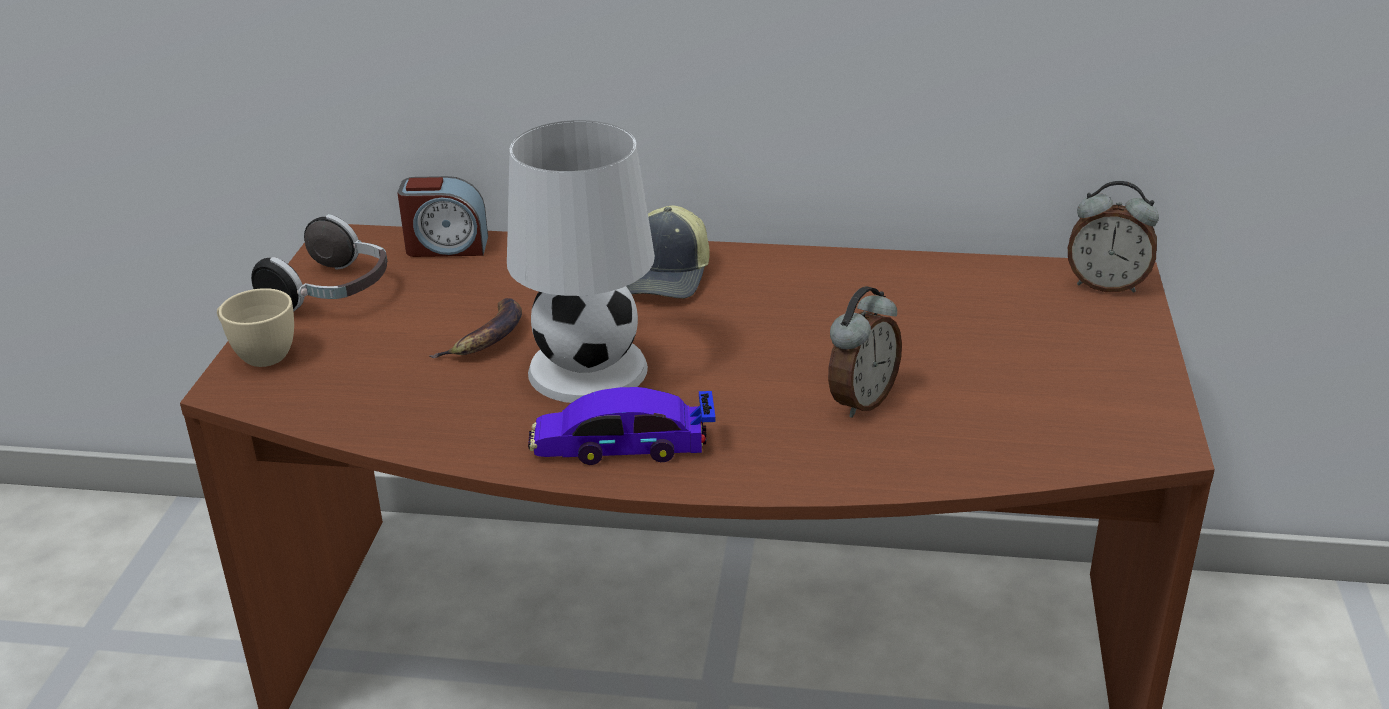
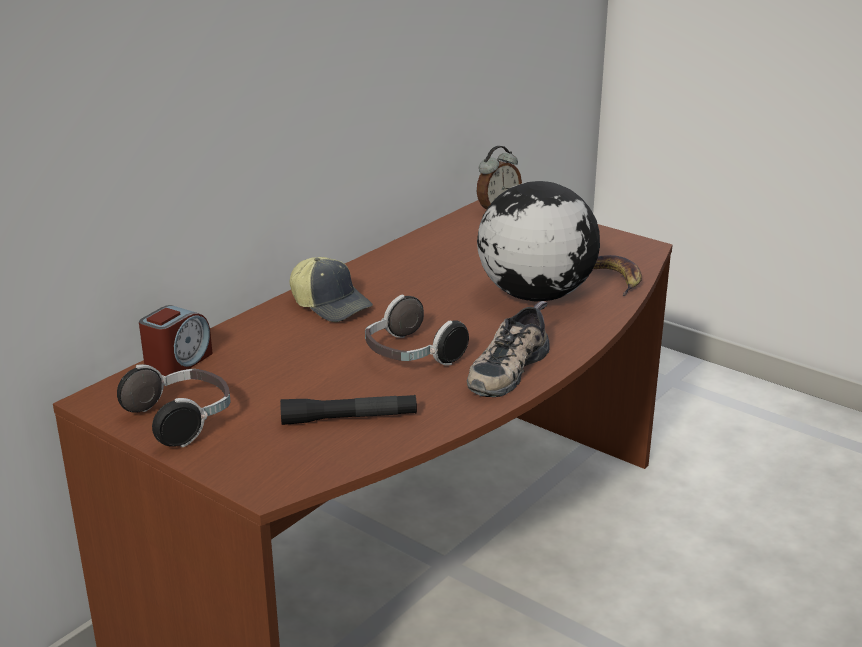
camera: 60 degrees left, 5 degrees down
(259, 355) = (233, 468): beige cup -> none
(406, 382) = (349, 418): none -> black flashlight
(487, 338) = (328, 378): banana -> banana (614, 279)
(589, 369) = (410, 356): white table lamp -> headphones
(622, 446) = (506, 368): toy car -> shoe
(860, 401) = (534, 295): alarm clock -> globe

